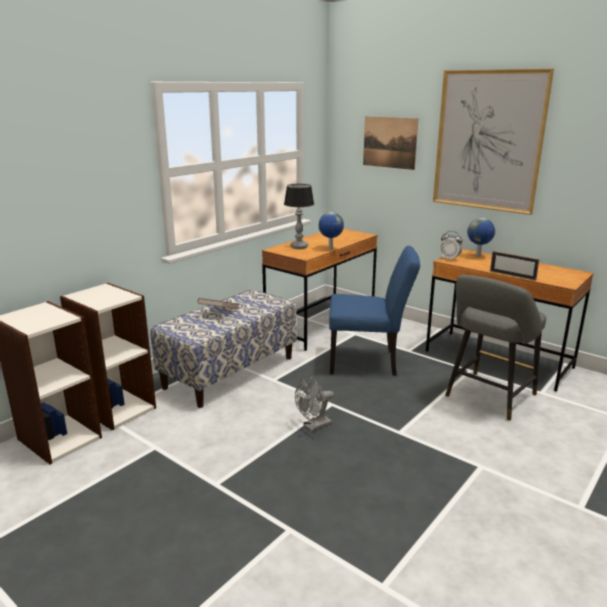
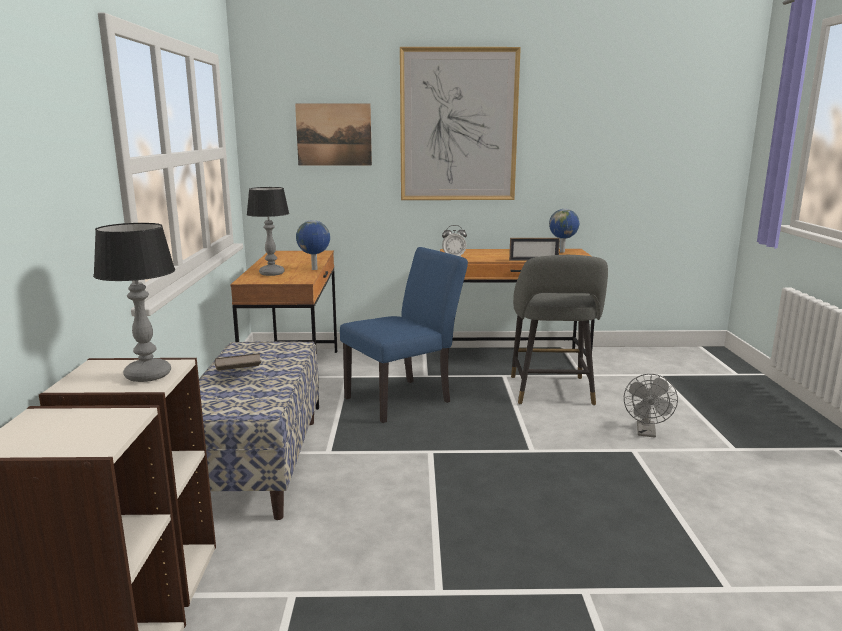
camera: 40 degrees left, 5 degrees down
(108, 299) = (147, 375): none -> table lamp
(313, 426) = (447, 480): grey fan -> grey fan (646, 433)
(478, 256) = (472, 252): globe -> globe (563, 252)

